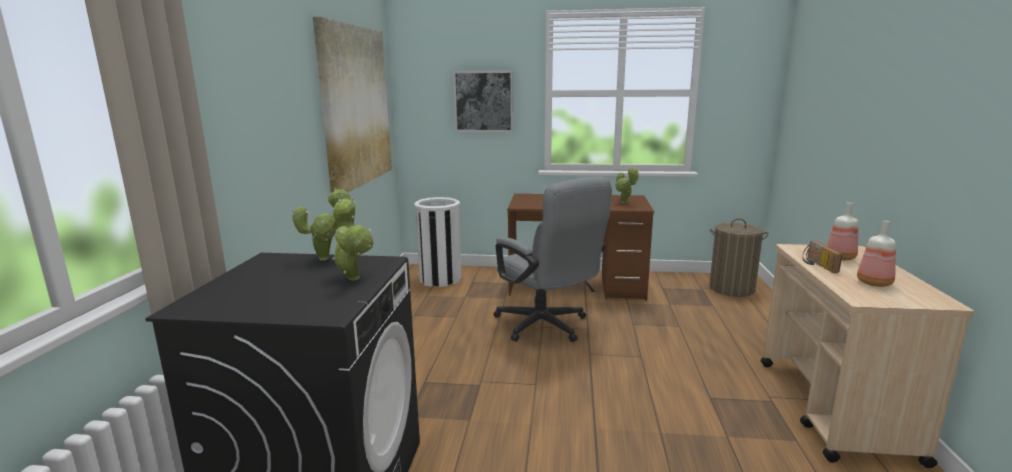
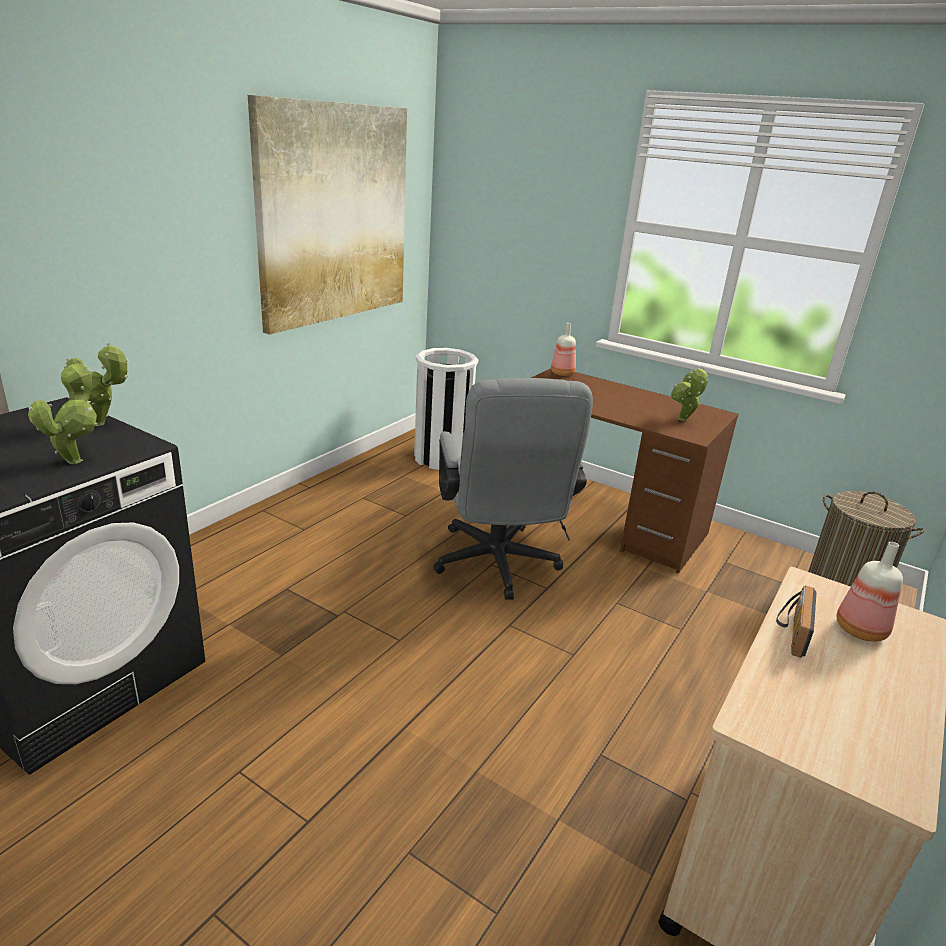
camera: 25 degrees right, 10 degrees up
(483, 101) = (540, 224): picture -> none
(873, 283) = (833, 700): bottle -> bottle (563, 373)

